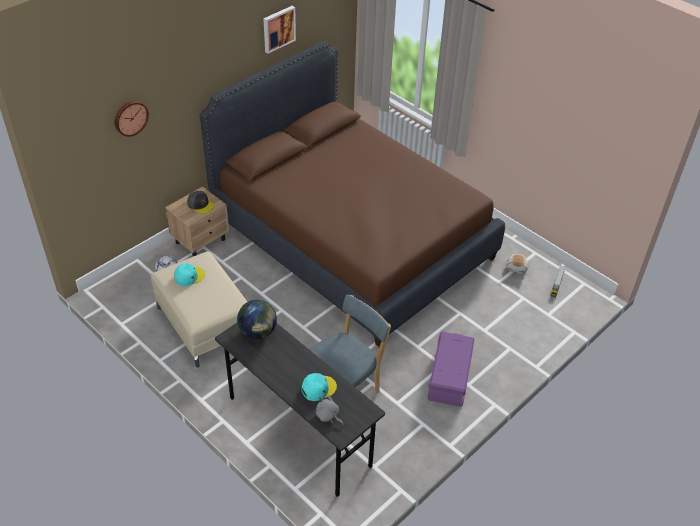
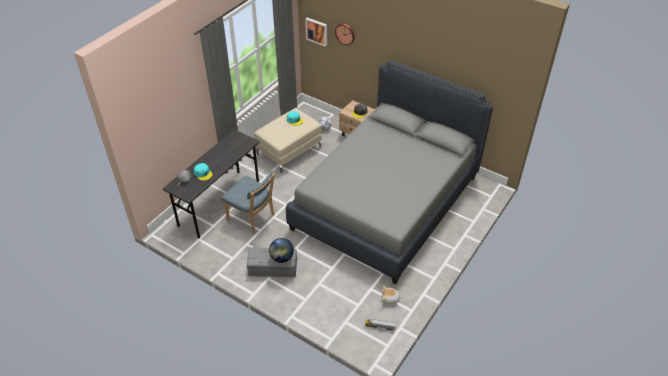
camera: 80 degrees right, 0 degrees up
(258, 332) = (240, 144): globe -> globe (282, 258)
(278, 28) = (454, 59): picture -> picture (317, 31)
(352, 238) = (386, 202): brown bed -> grey bed
(450, 377) = (272, 268): purple storage box -> grey storage box

